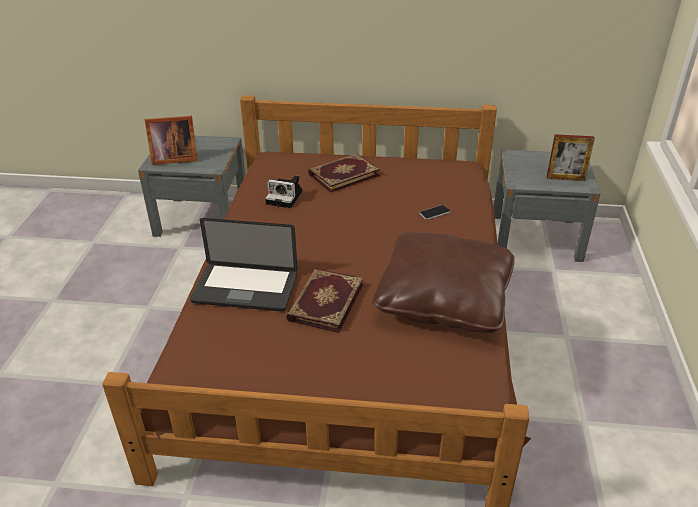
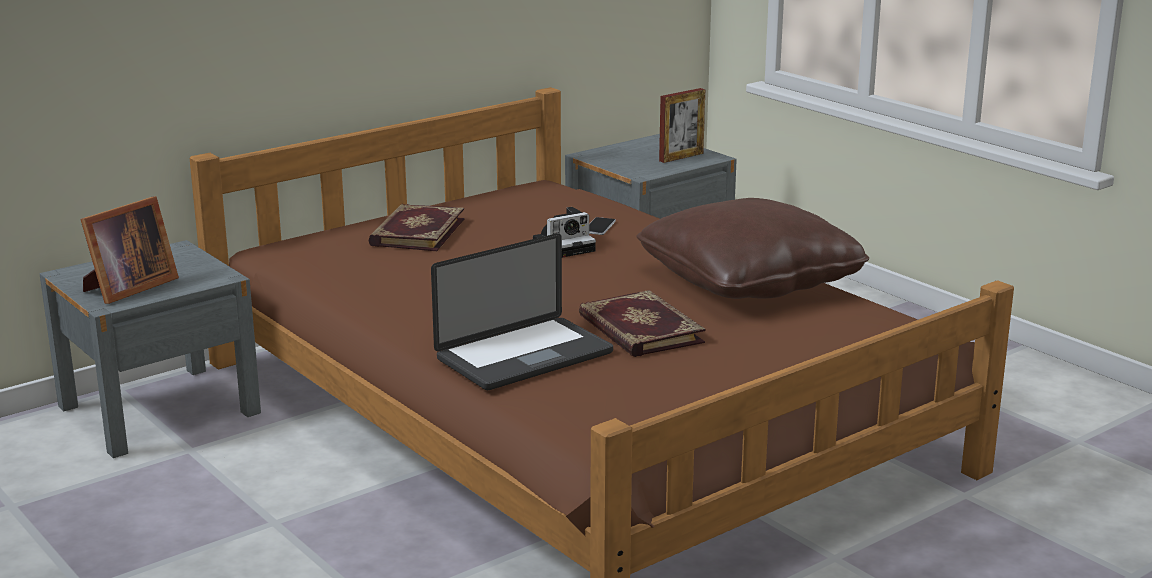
camera: 45 degrees left, 15 degrees down
(286, 197) = (388, 273): camera -> camera (565, 245)

